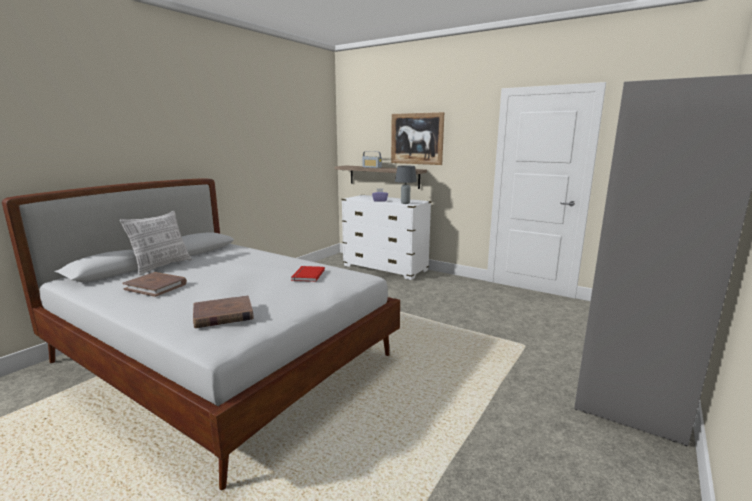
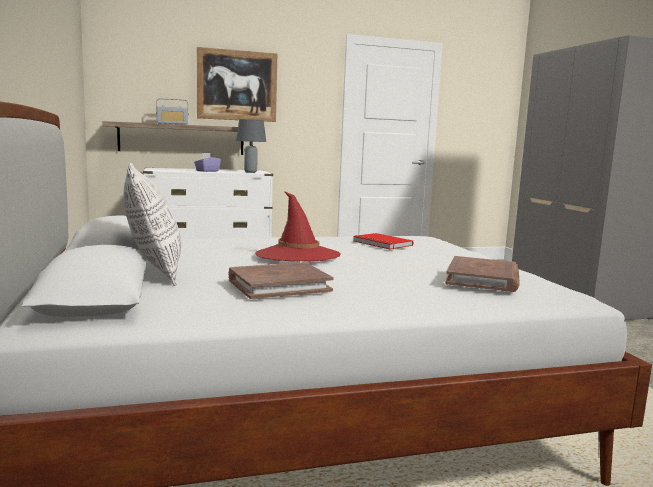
camera: 50 degrees left, 5 degrees down
(233, 272) = (297, 255): none -> red hat

